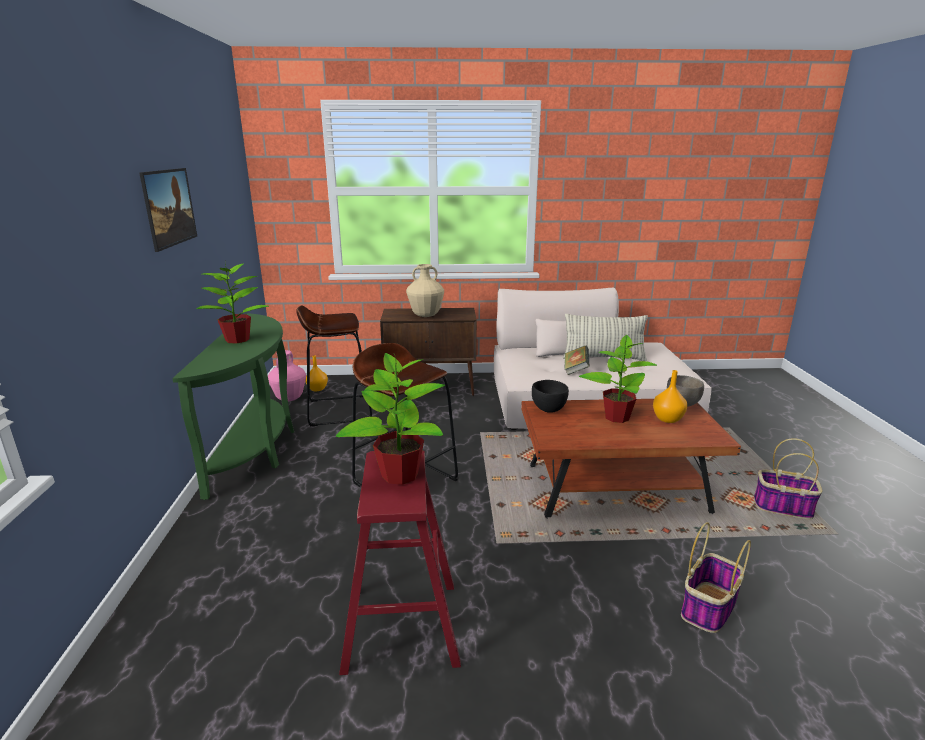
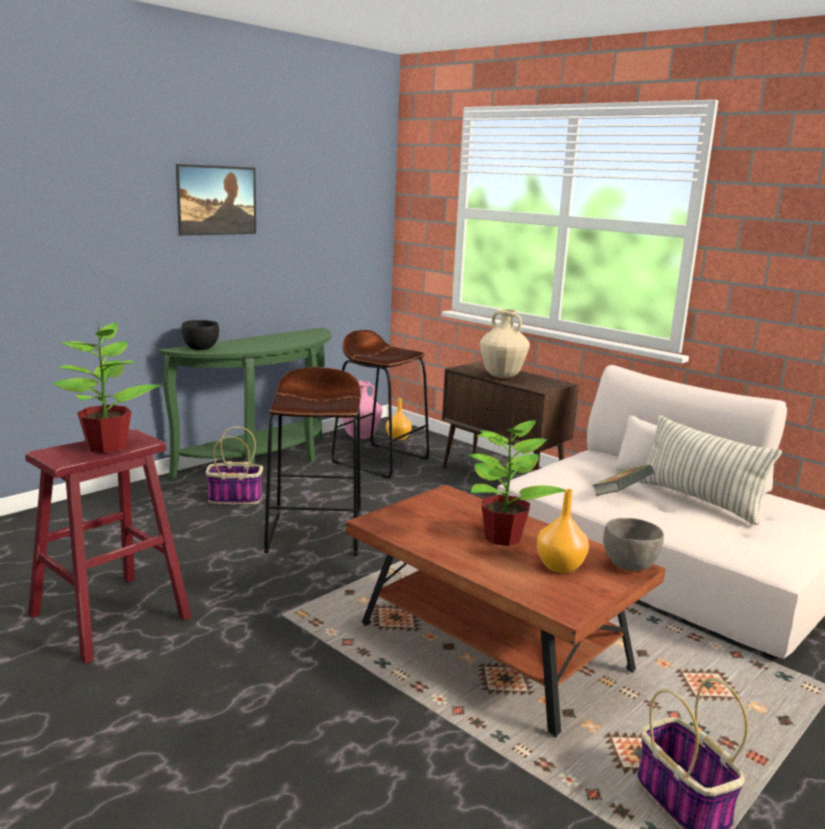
camera: 45 degrees right, 5 degrees down
(238, 339) = (262, 341): potted plant -> none
(548, 409) = (451, 500): black bowl -> black bowl (201, 348)
(708, 608) = (337, 789): basket -> basket (234, 498)

